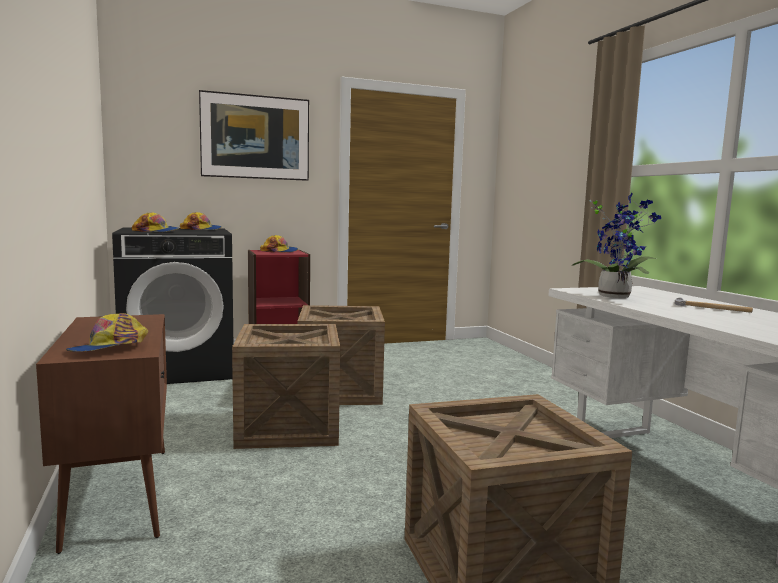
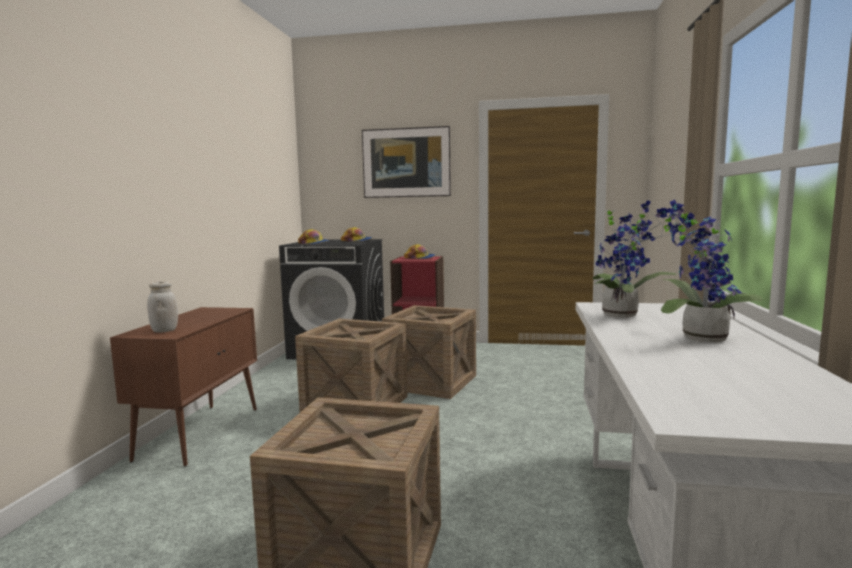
camera: 30 degrees right, 0 degrees up
(109, 348) = (164, 330): cap -> white jar
(711, 309) = (698, 337): hammer -> potted plant

